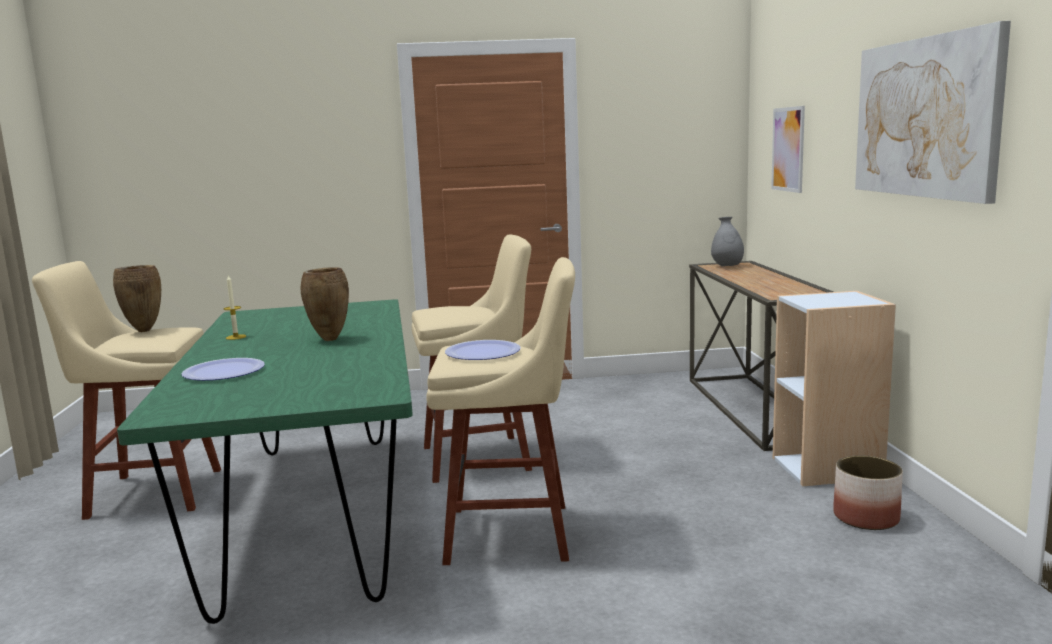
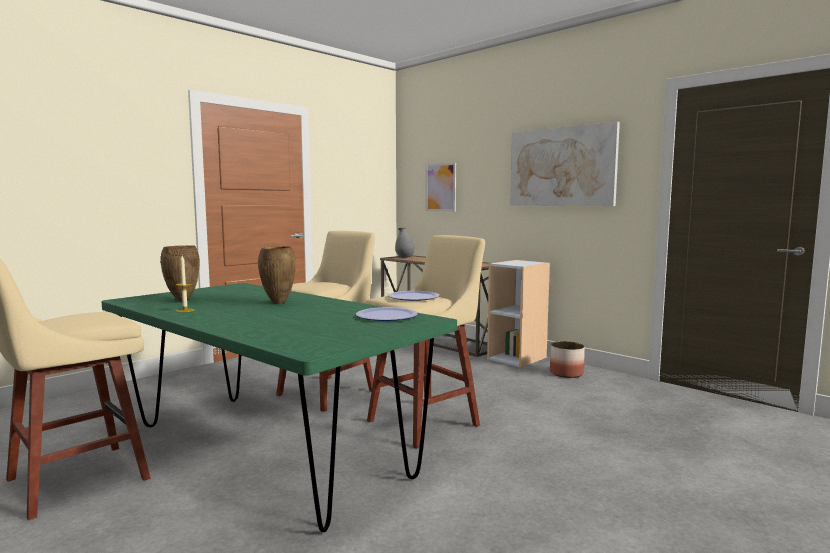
camera: 40 degrees left, 5 degrees down
(144, 330) = (62, 317): brown vase -> brown vase (182, 300)
(224, 372) = (261, 326): plate -> plate (386, 316)

